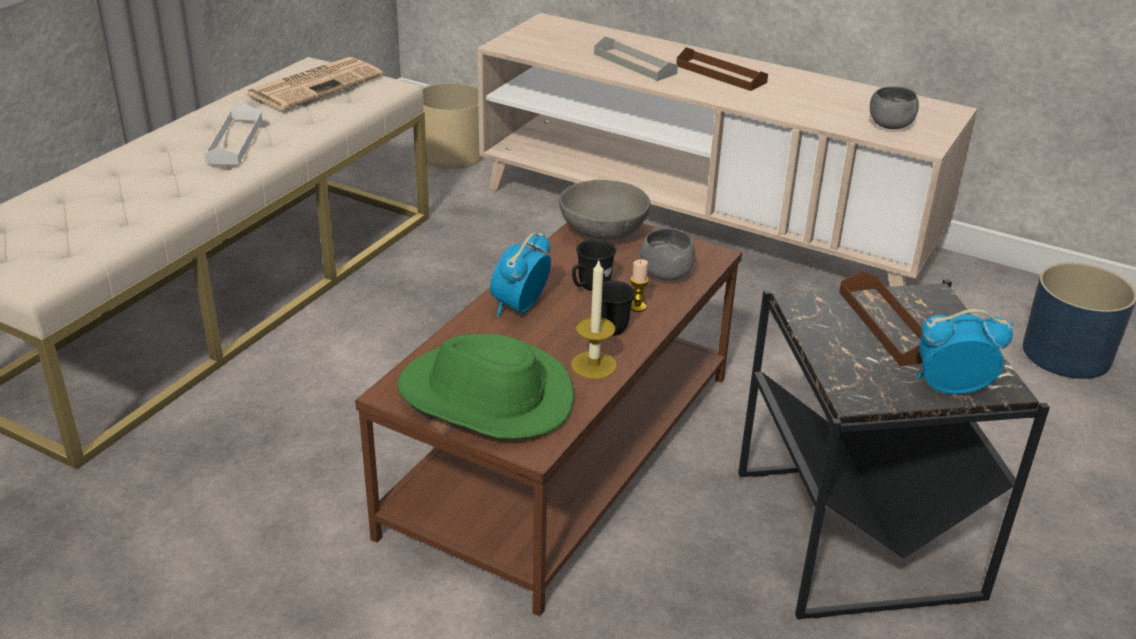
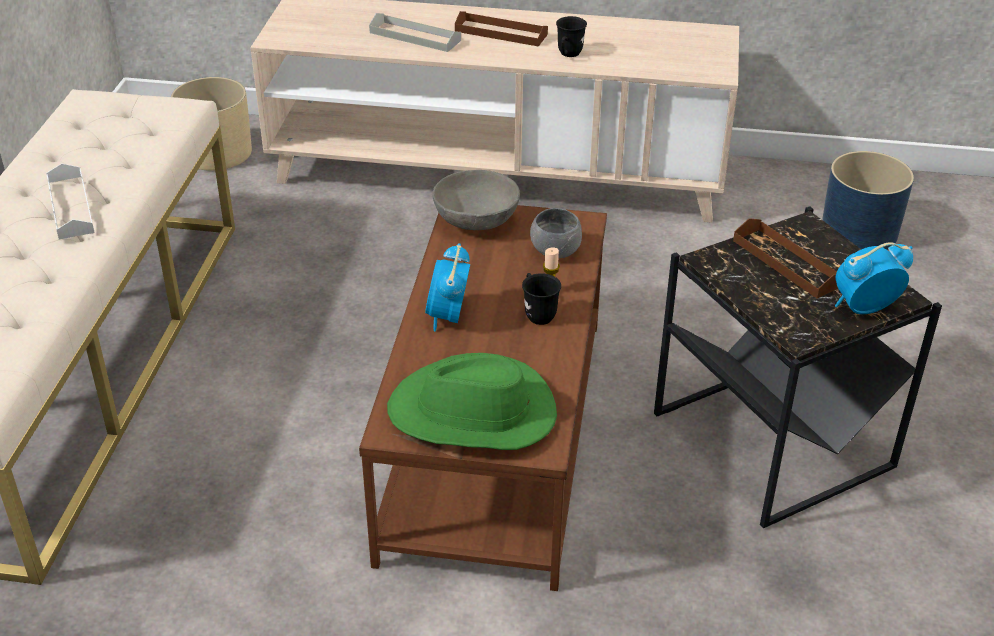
camera: 20 degrees left, 5 degrees up
(316, 84) = (109, 122): newspaper -> none
(589, 287) = (497, 281): black mug -> black mug (568, 55)
(593, 365) = (546, 357): candle -> none
(890, 125) = (678, 59): grey bowl -> none

